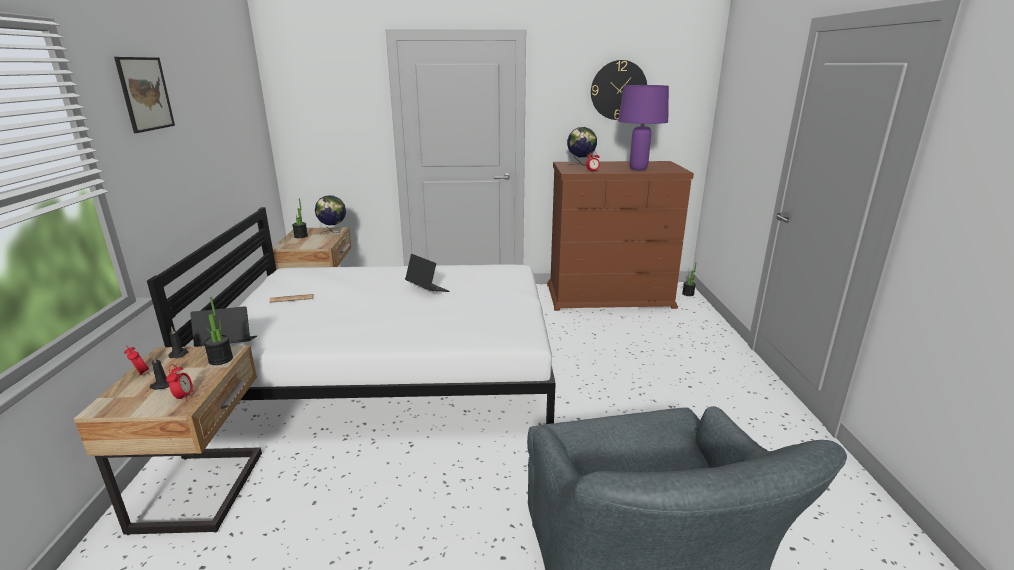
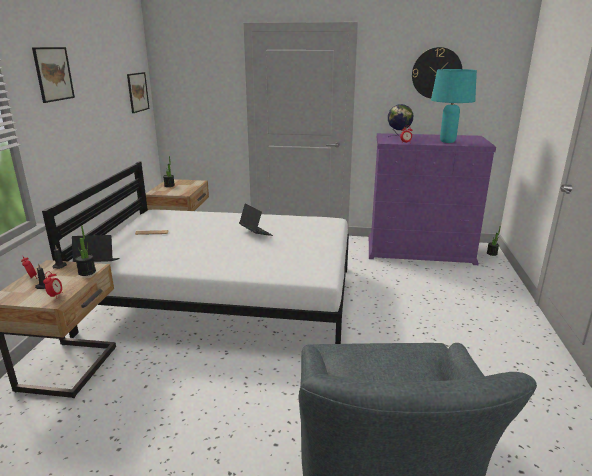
camera: 10 degrees right, 0 degrees up
(251, 118) = (137, 92): none -> picture
(333, 232) = (194, 184): globe -> none
(609, 296) = (420, 250): brown dresser -> purple dresser
(638, 169) = (447, 142): purple table lamp -> turquoise table lamp

